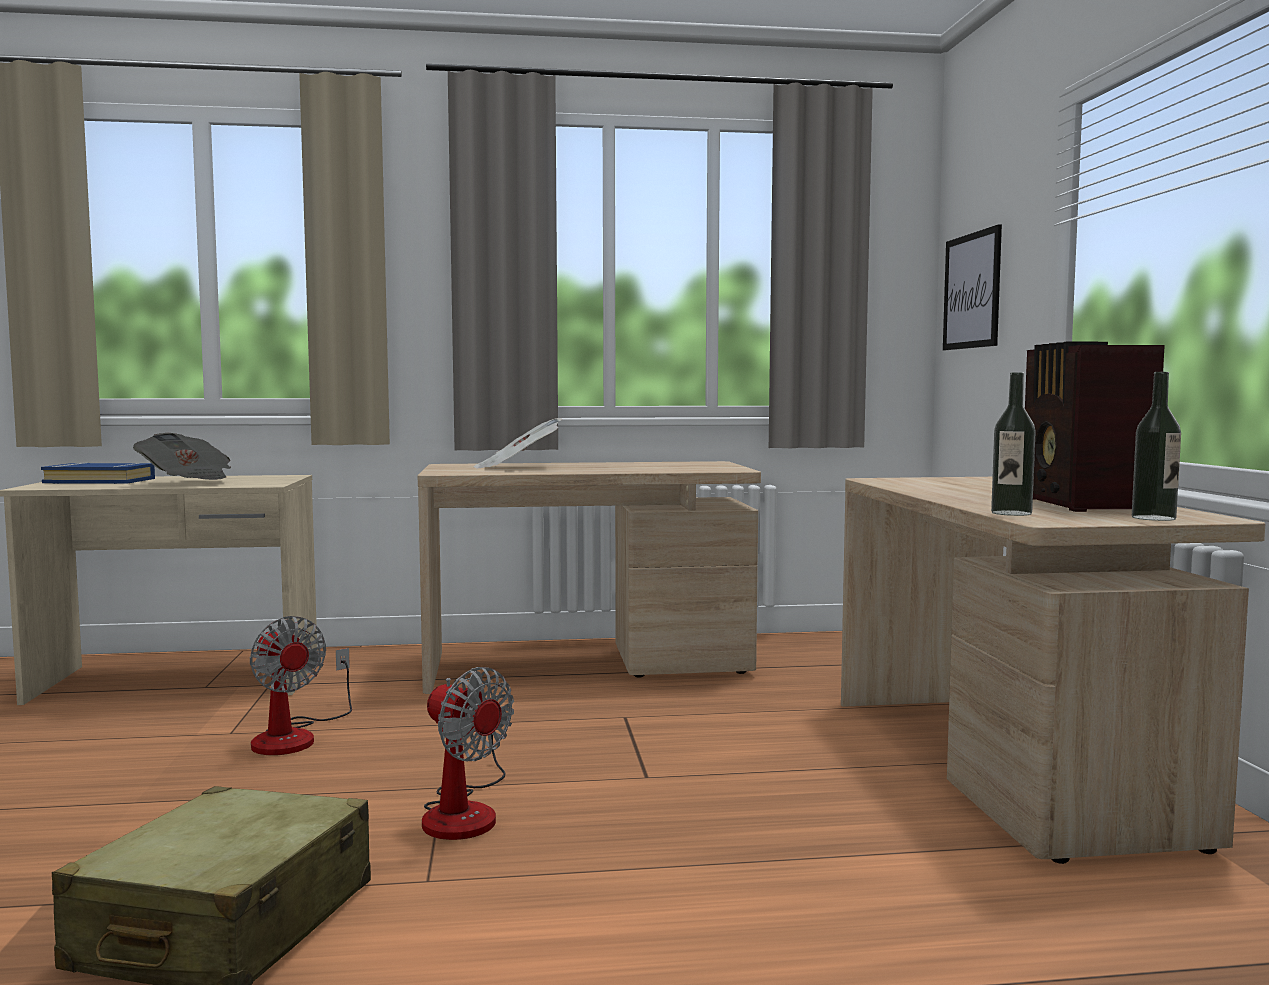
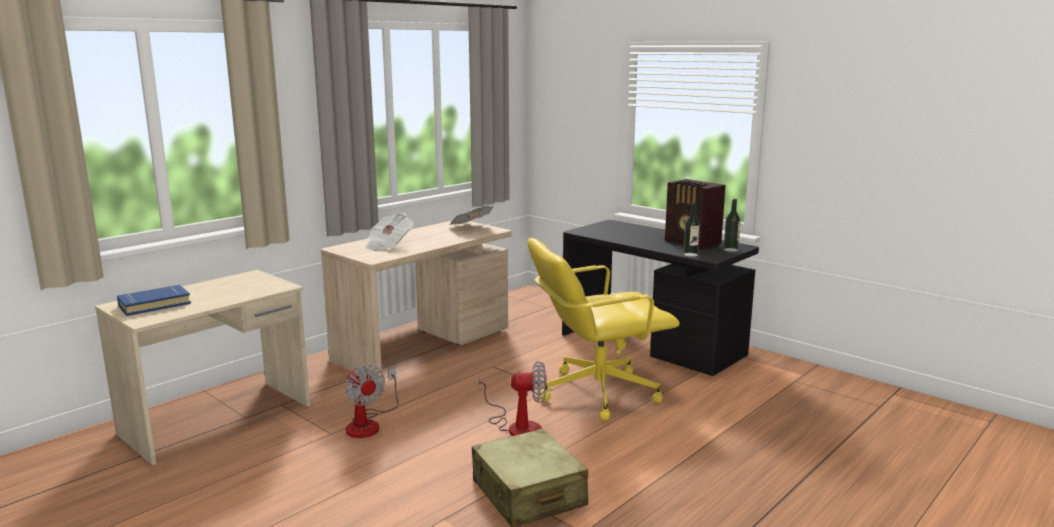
camera: 40 degrees left, 10 degrees up
(188, 483) = (229, 295): newspaper -> newspaper (471, 227)
(295, 736) = (368, 424): fan -> fan turned 45 degrees clockwise
(716, 808) = (597, 392): none -> yellow office chair
(972, 291) = (560, 119): picture -> none
(1004, 765) = (652, 345): beige desk -> black desk

